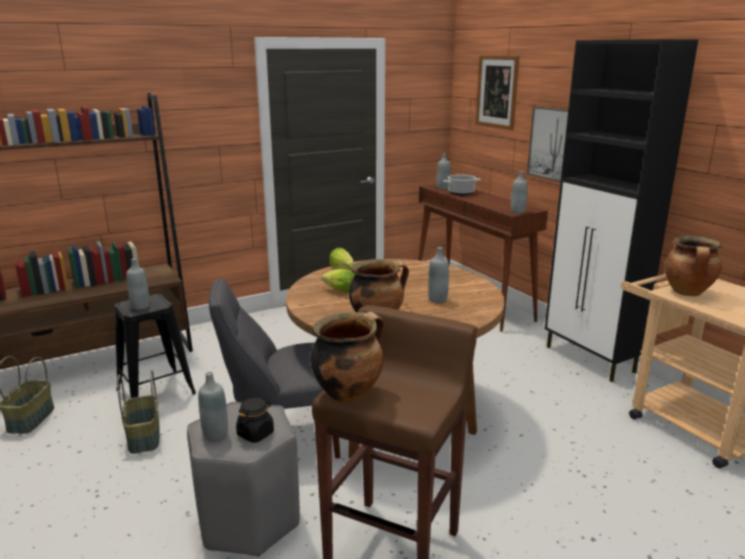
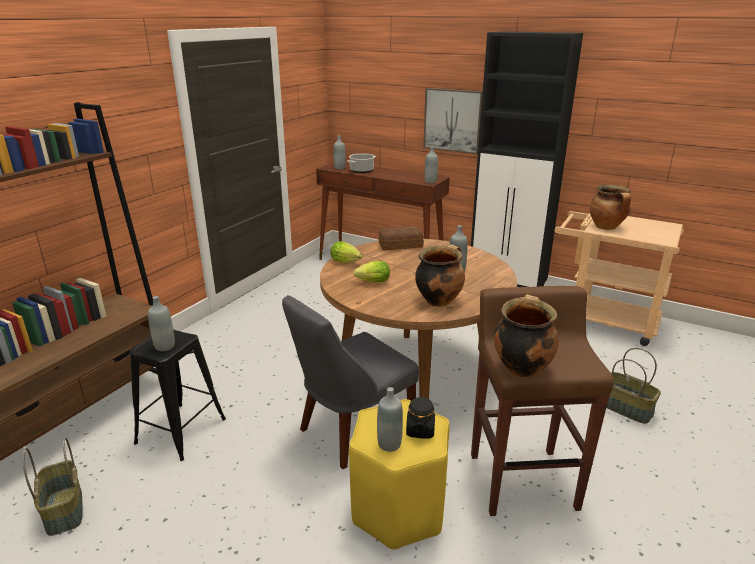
camera: 30 degrees left, 5 degrees up
(145, 437) = (221, 478): basket -> basket (627, 409)
(248, 519) = (397, 509): grey stool -> yellow stool
(416, 266) = (399, 245): none -> bread
(497, 92) = (381, 75): picture -> none

